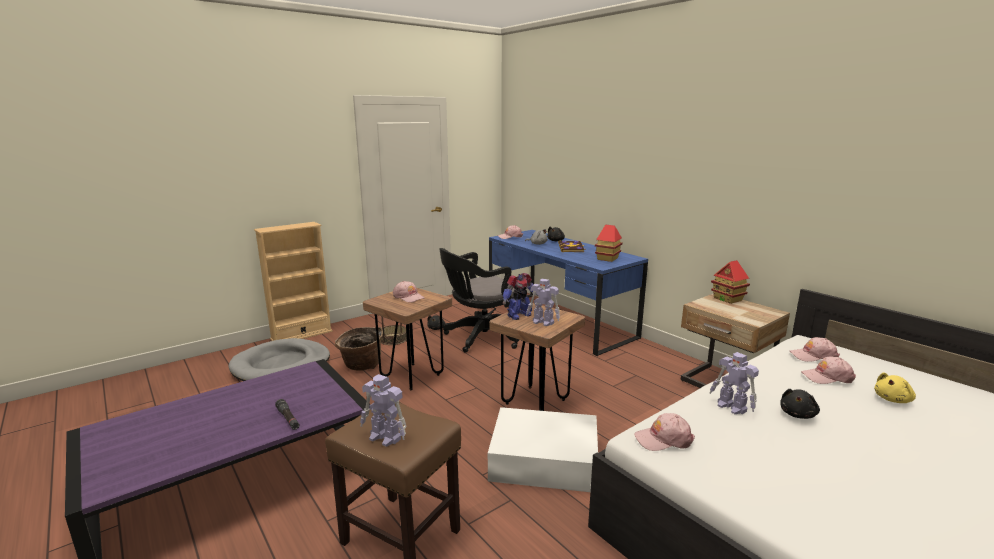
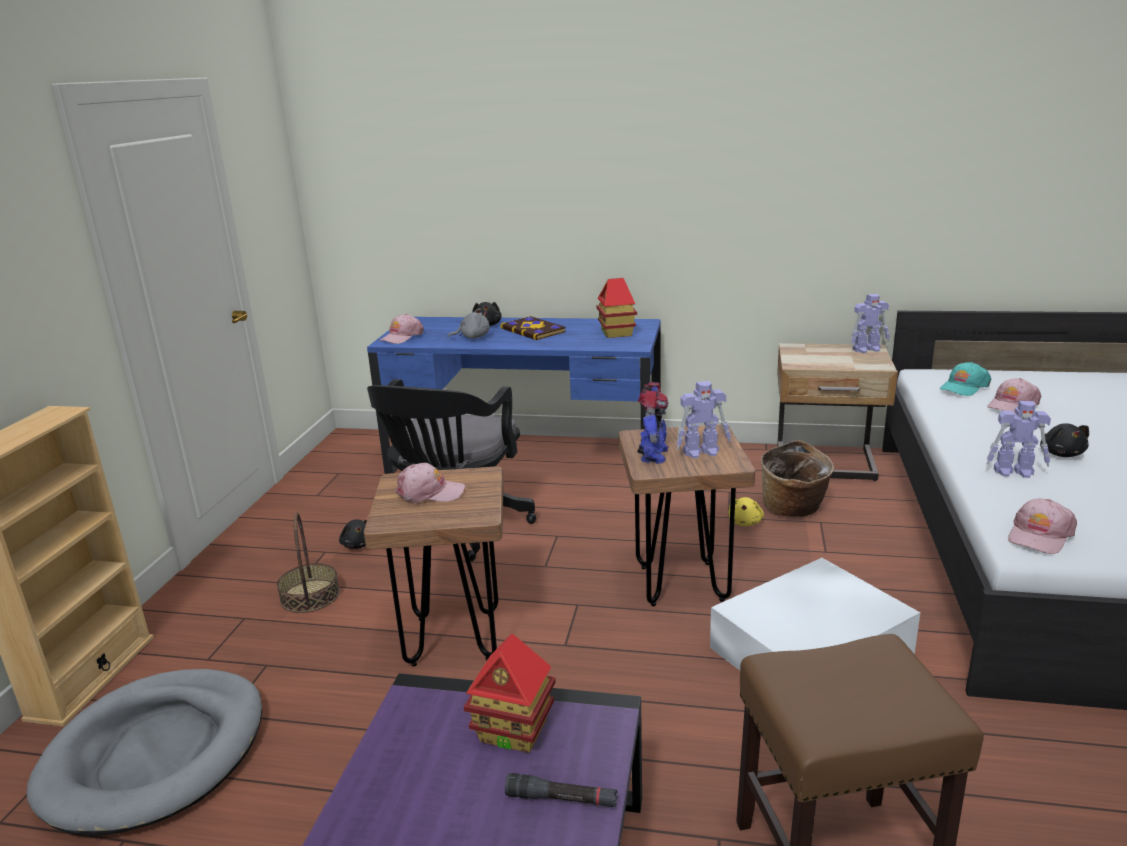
camera: 40 degrees left, 5 degrees up
(361, 366) = (333, 668): basket -> basket (793, 509)
(385, 438) = (874, 706): toy robot -> toy robot (867, 349)
(728, 299) = (807, 348): toy house -> toy house (514, 731)
(813, 356) = (964, 387): pink cap -> turquoise cap
(893, 399) = (1081, 407): yellow plush toy -> yellow plush toy (745, 522)

